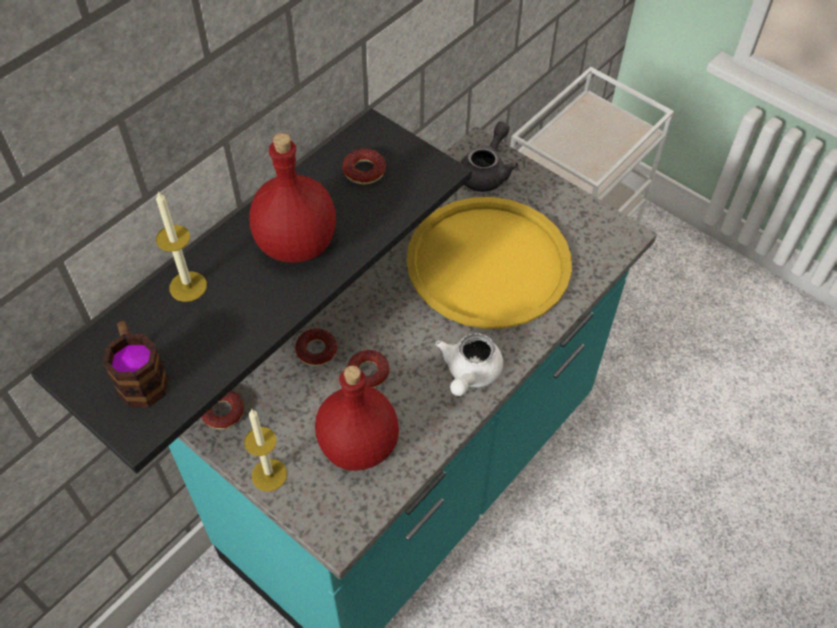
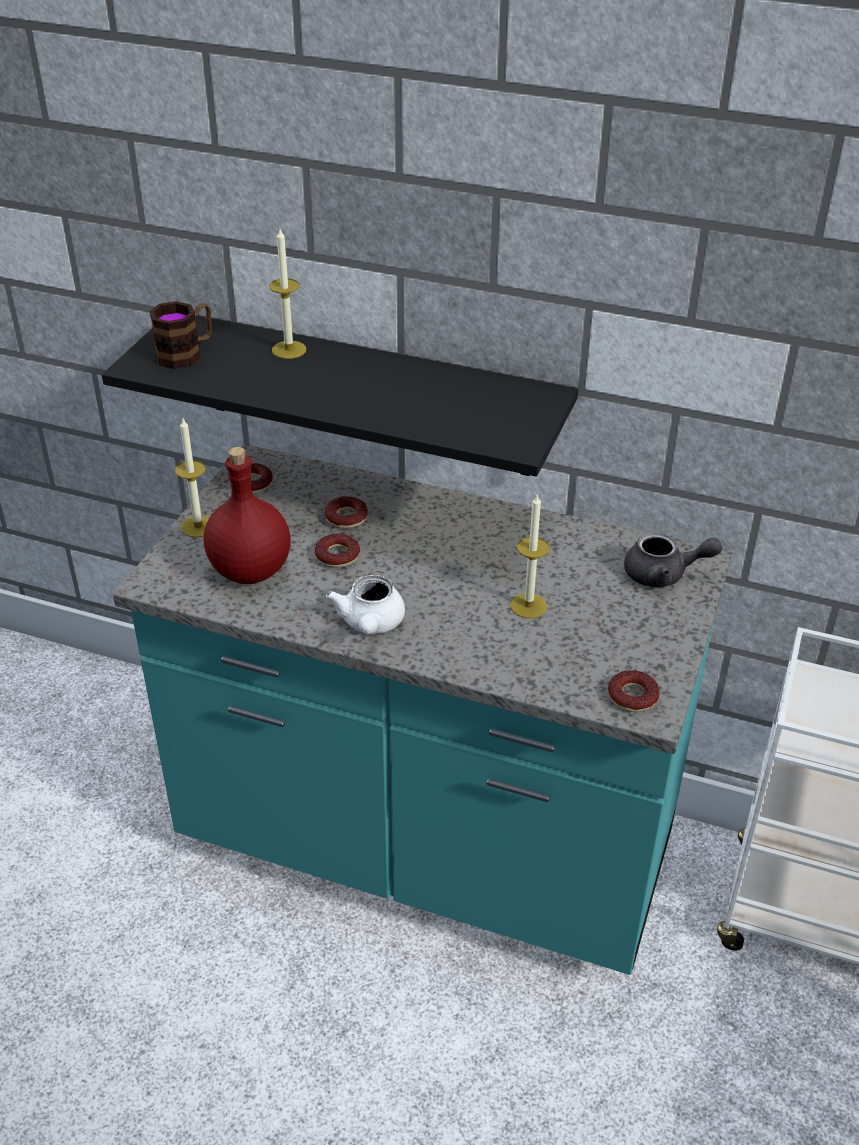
camera: 70 degrees right, 15 degrees down
(298, 245) = (368, 389): red bottle -> none
(364, 171) = (486, 402): donut -> donut (632, 696)
(469, 373) = (370, 624): white teapot -> white teapot turned 90 degrees counterclockwise
(489, 263) = (528, 606): yellow tray -> candle

